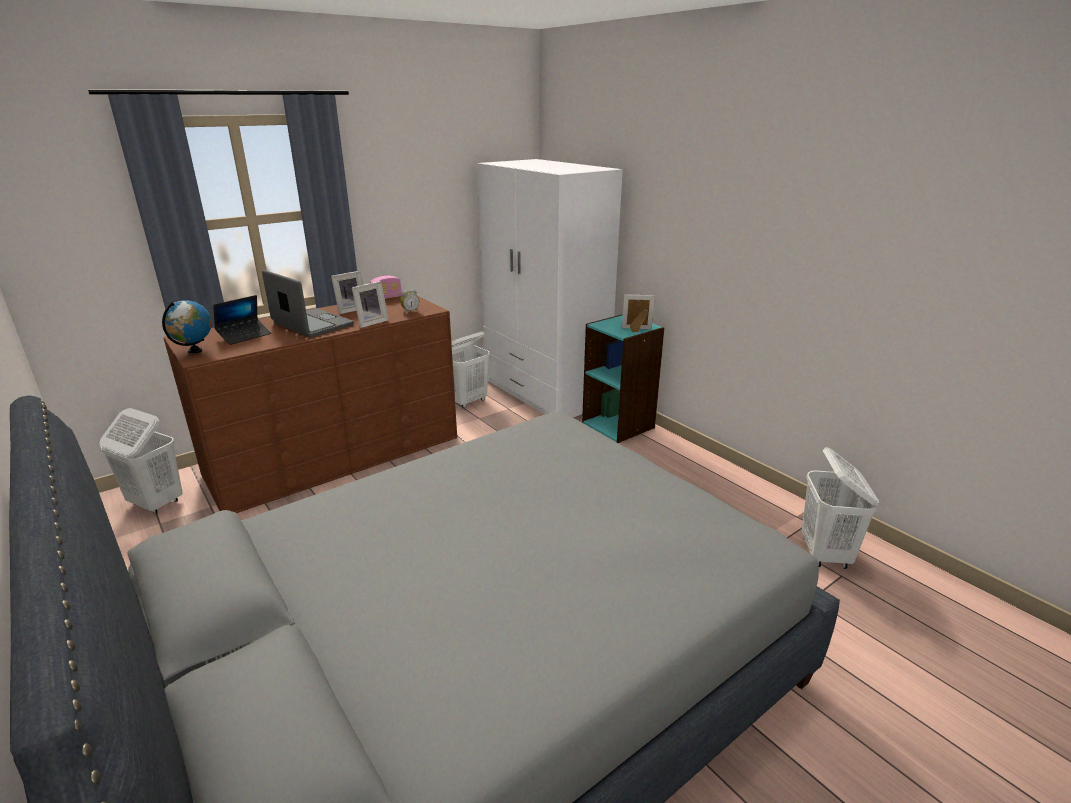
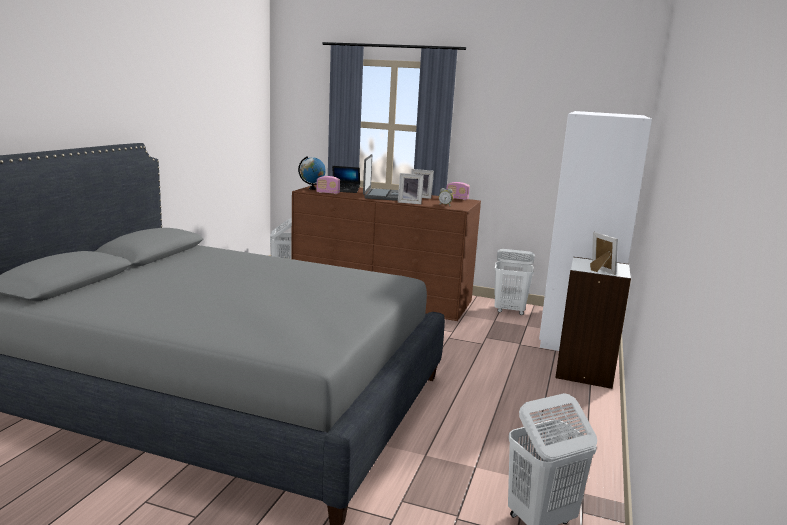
camera: 55 degrees right, 10 degrees down
(241, 349) = (328, 193): none -> radio
(619, 425) = (585, 372): turquoise bookcase -> white bookcase

